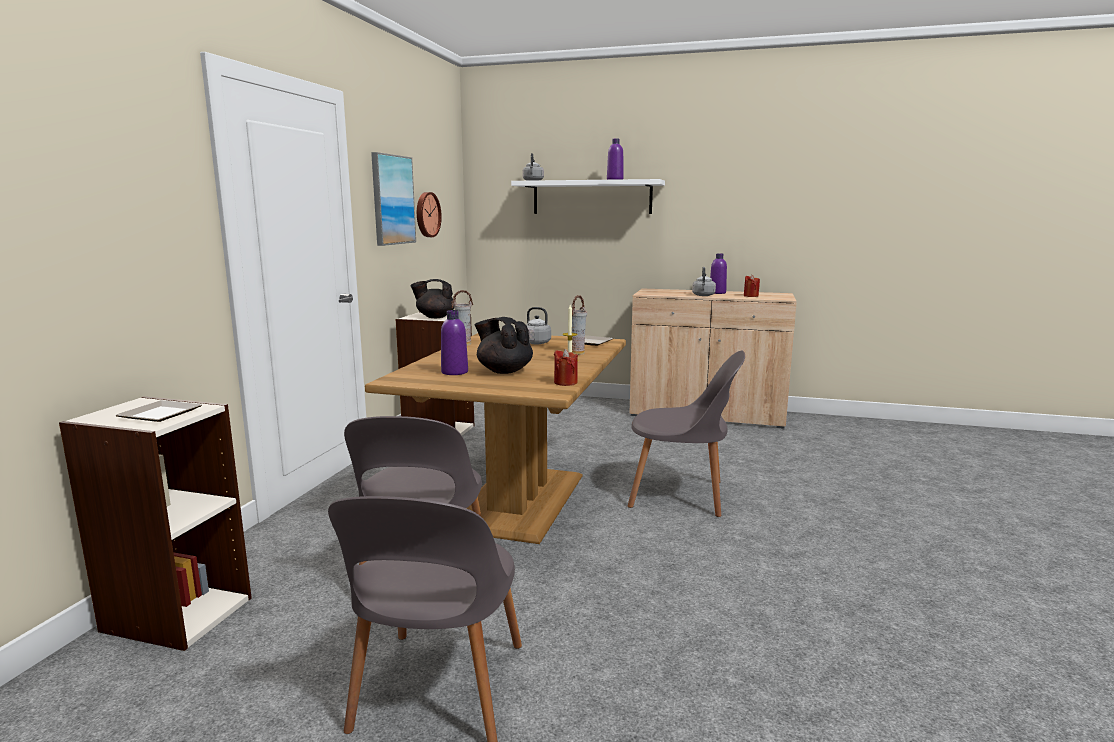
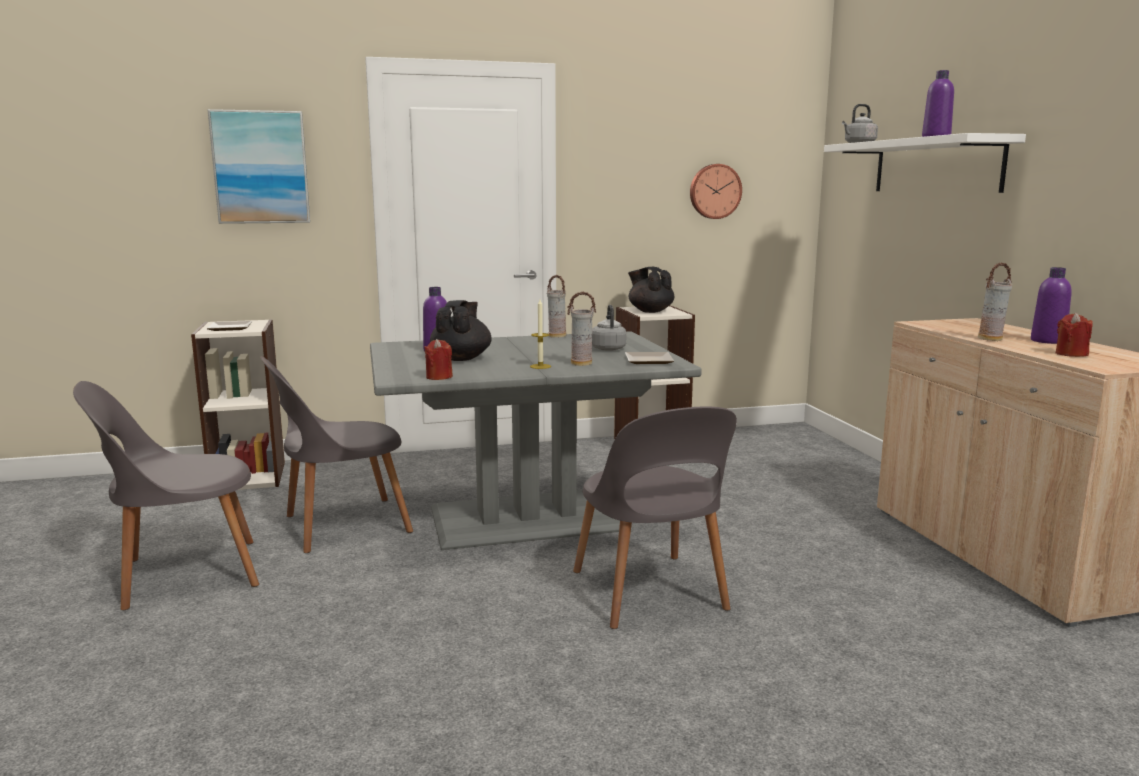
camera: 60 degrees right, 0 degrees up
(392, 200) = (638, 174): picture -> picture (260, 167)
(516, 500) = (526, 518): brown dining table -> grey dining table
(703, 295) = (991, 339): grey kettle -> vase

